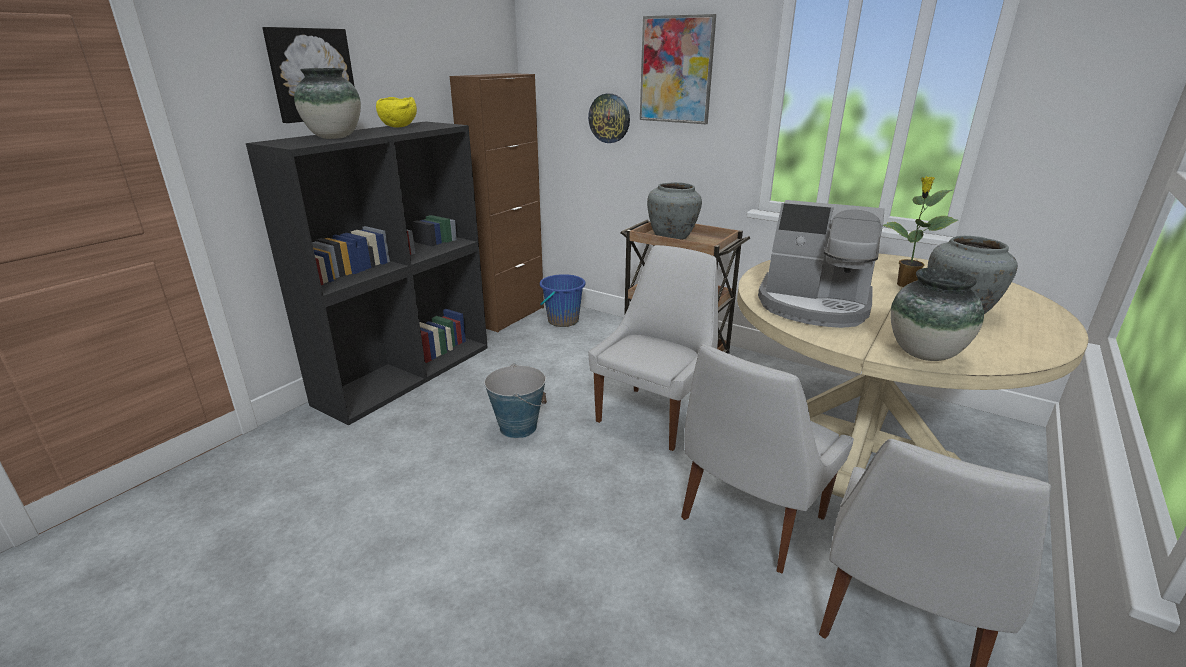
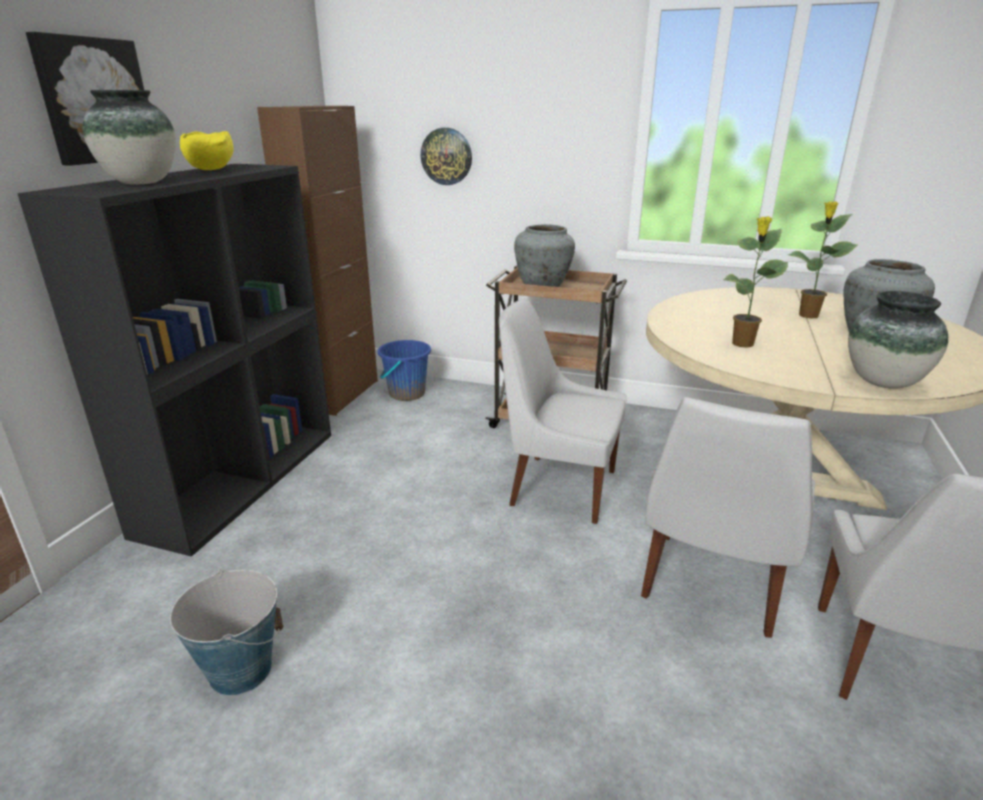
camera: 15 degrees left, 0 degrees up
(518, 427) = (411, 524): bucket -> bucket (241, 670)
(654, 415) = (558, 487): white chair -> white chair turned 90 degrees counterclockwise
(676, 70) = (526, 99): picture -> none
(814, 305) = (742, 344): coffee machine -> potted plant

